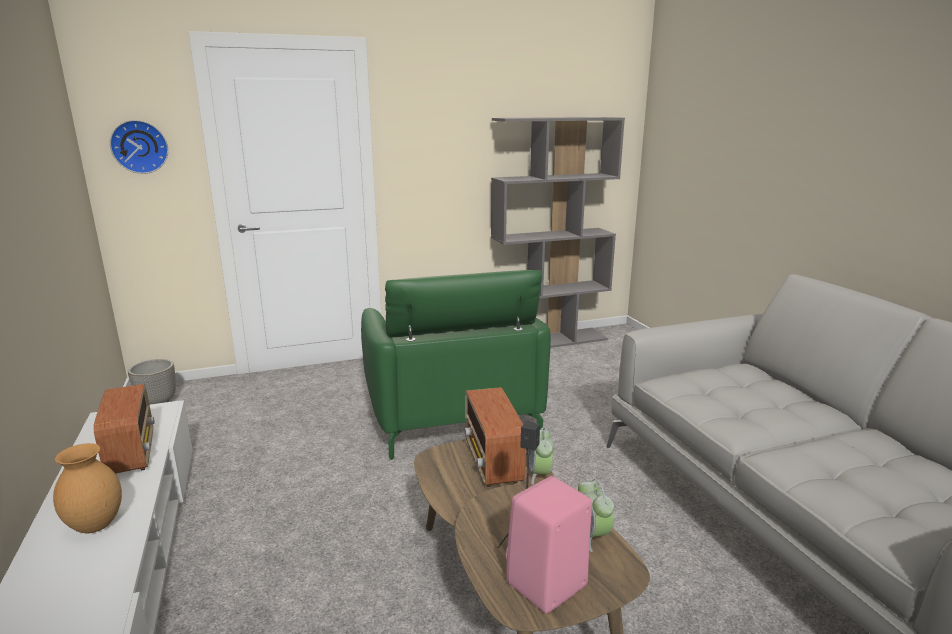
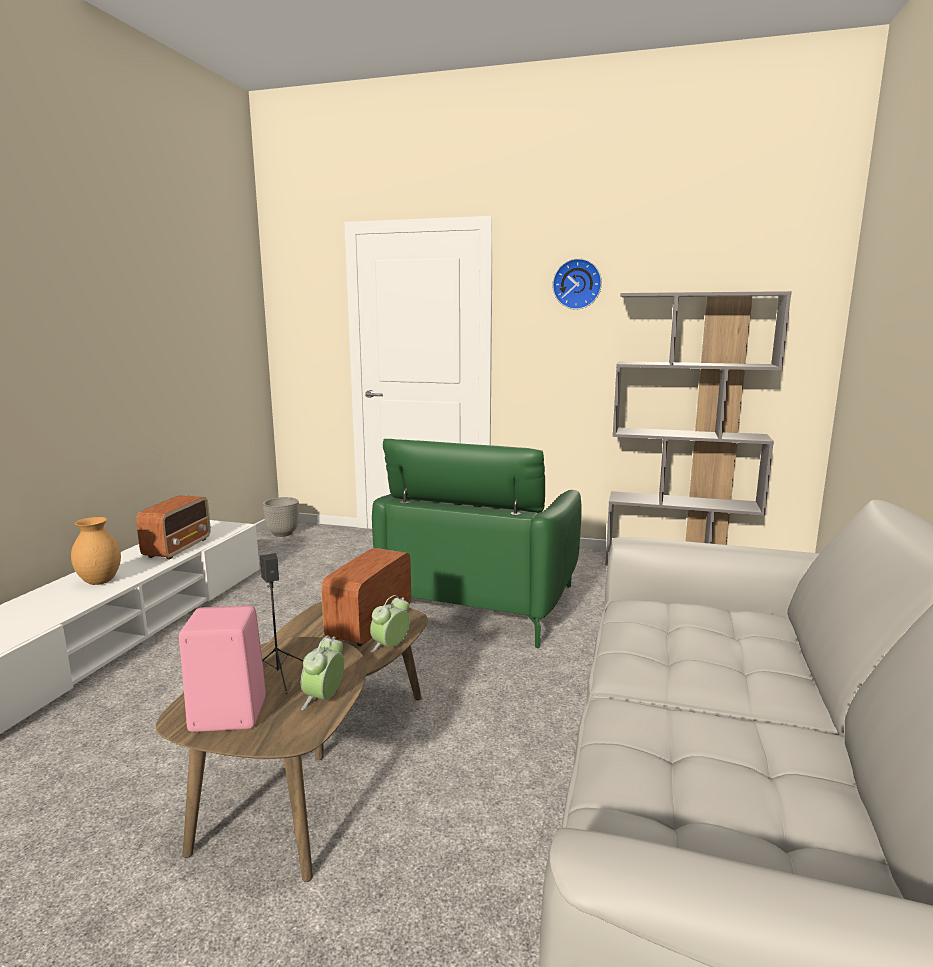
camera: 35 degrees right, 5 degrees down
(140, 146) = (303, 319): wall clock -> wall clock (577, 284)

